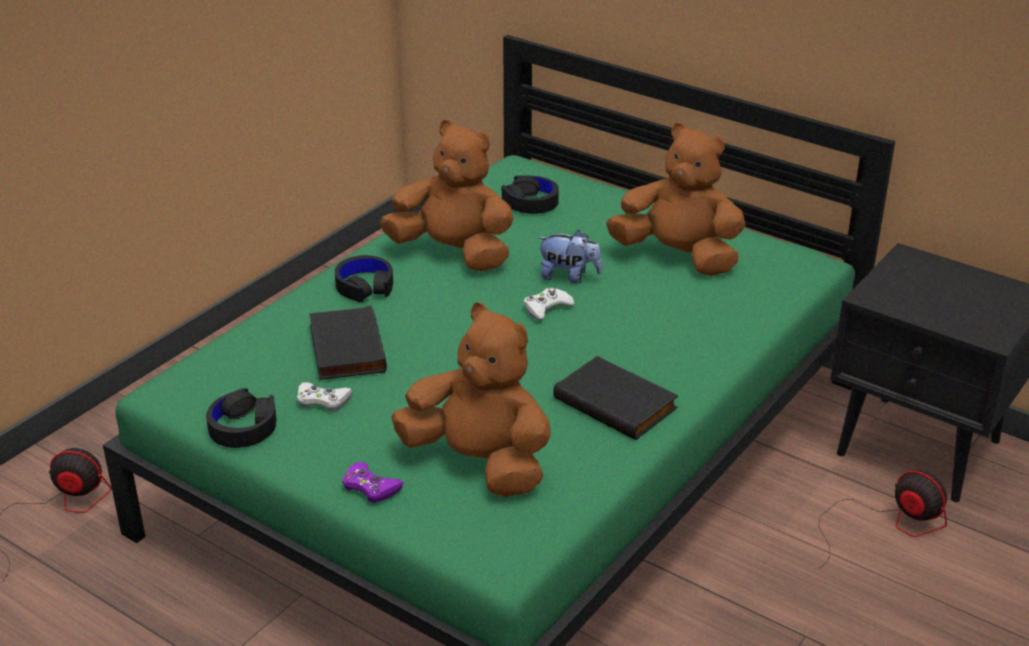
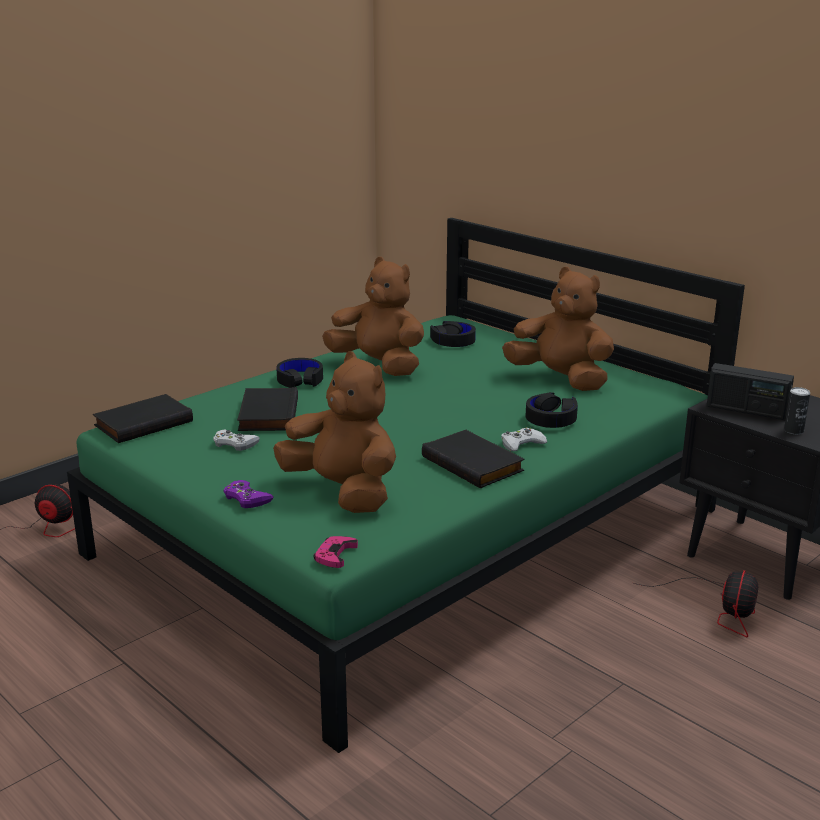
camera: 10 degrees right, 10 degrees down
(195, 377) = (143, 422): none -> black book
(243, 427) = (165, 454): black headphones -> black headphones (551, 418)
(503, 560) = (335, 555): none -> pink game controller
(547, 308) = (439, 401): white game controller -> white game controller (521, 444)
(569, 277) = (466, 386): plush toy -> none
(887, 524) = (719, 609): fan -> fan turned 60 degrees clockwise
(908, 298) = (746, 410): none -> radio
(966, 324) = (793, 430): none -> can

